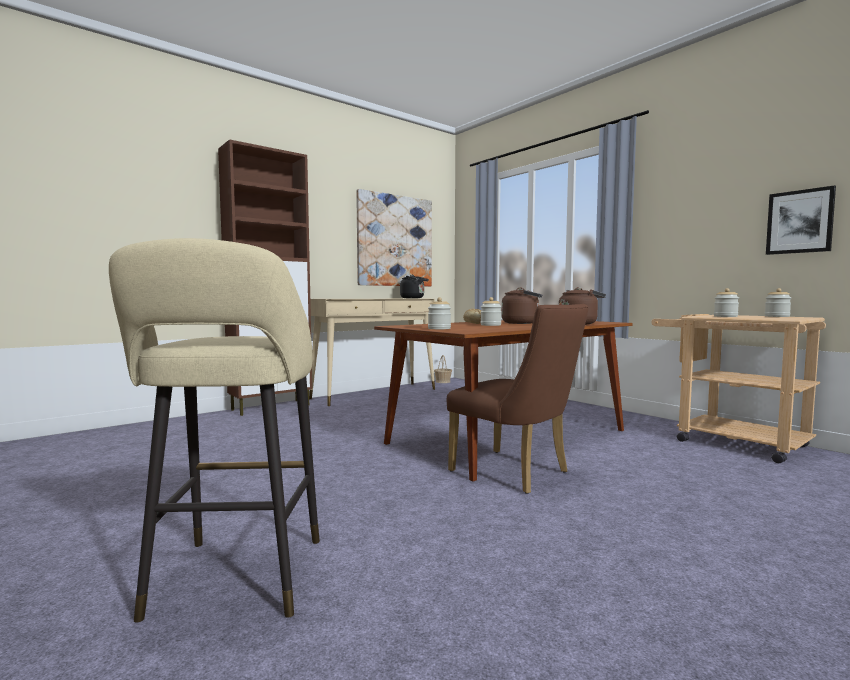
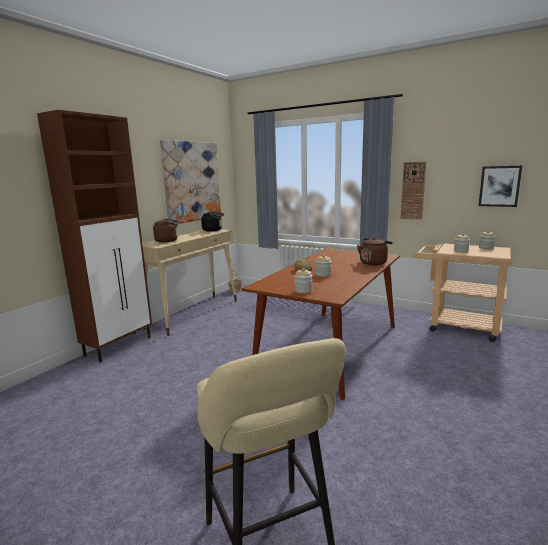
camera: 20 degrees left, 10 degrees up
(516, 473) = (363, 385): brown chair -> none
(522, 323) = (336, 266): brown kettle -> brown kettle (168, 241)
(668, 241) = (413, 190): none -> wall clock

